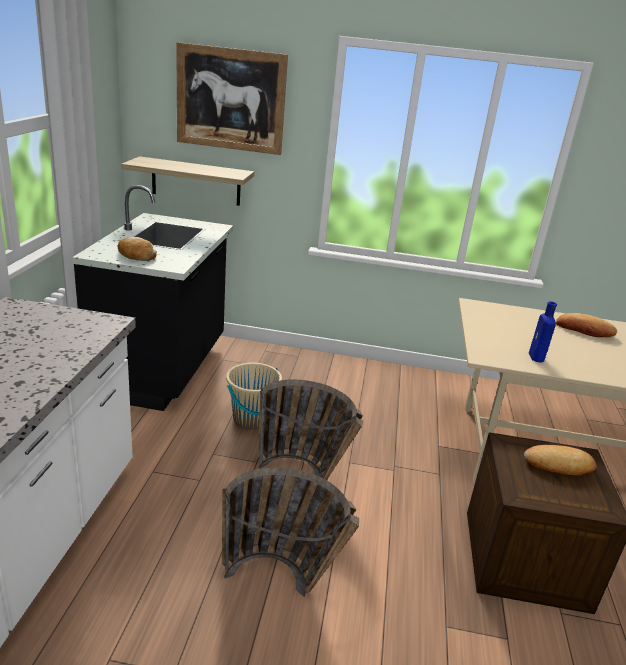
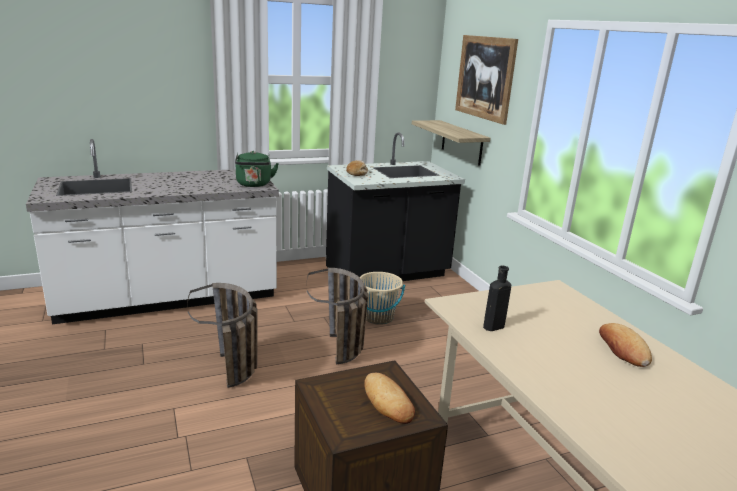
camera: 60 degrees right, 5 degrees down
(88, 325) = (254, 185): none -> green kettle
(536, 358) = (492, 327): blue bottle -> black bottle

